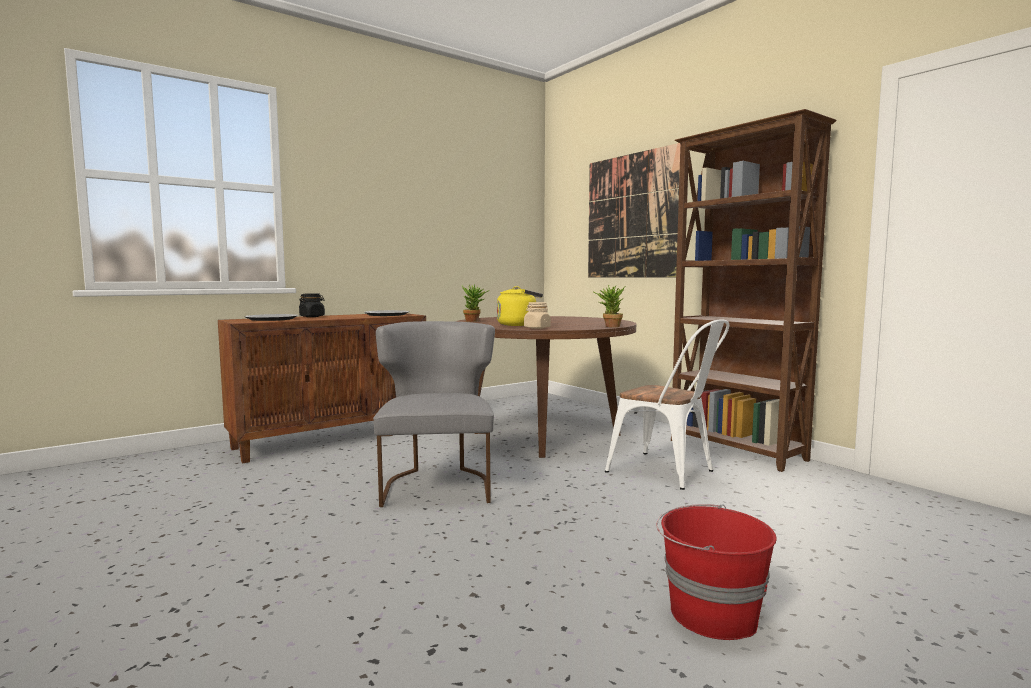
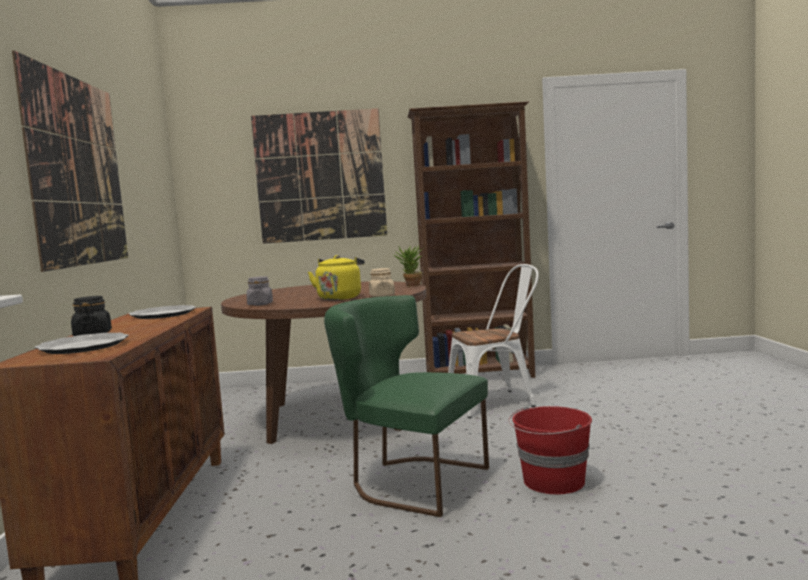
camera: 55 degrees left, 0 degrees up
(390, 216) = (78, 171): none -> picture
(437, 484) = (410, 481): grey chair -> green chair
(474, 321) = (260, 304): potted plant -> grey jar
(711, 614) = (723, 445): red bucket -> red bucket (553, 482)

